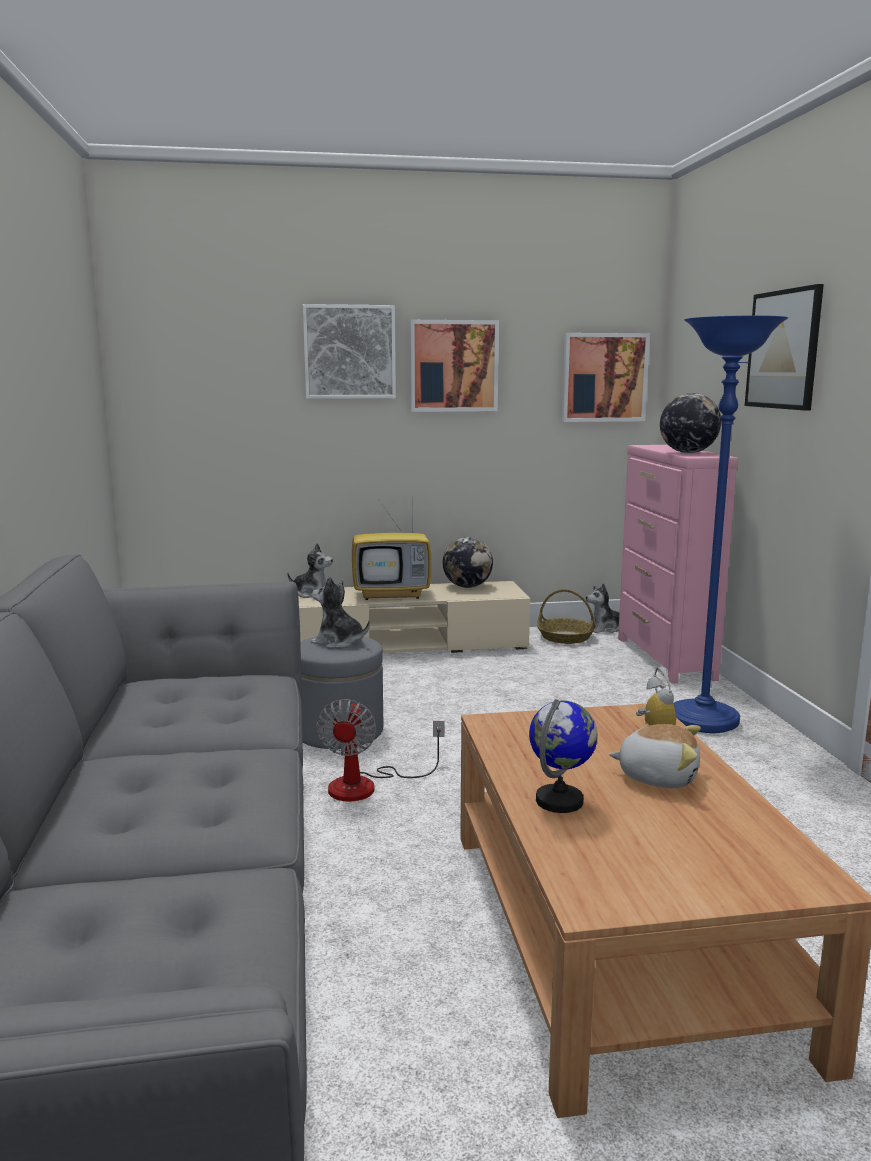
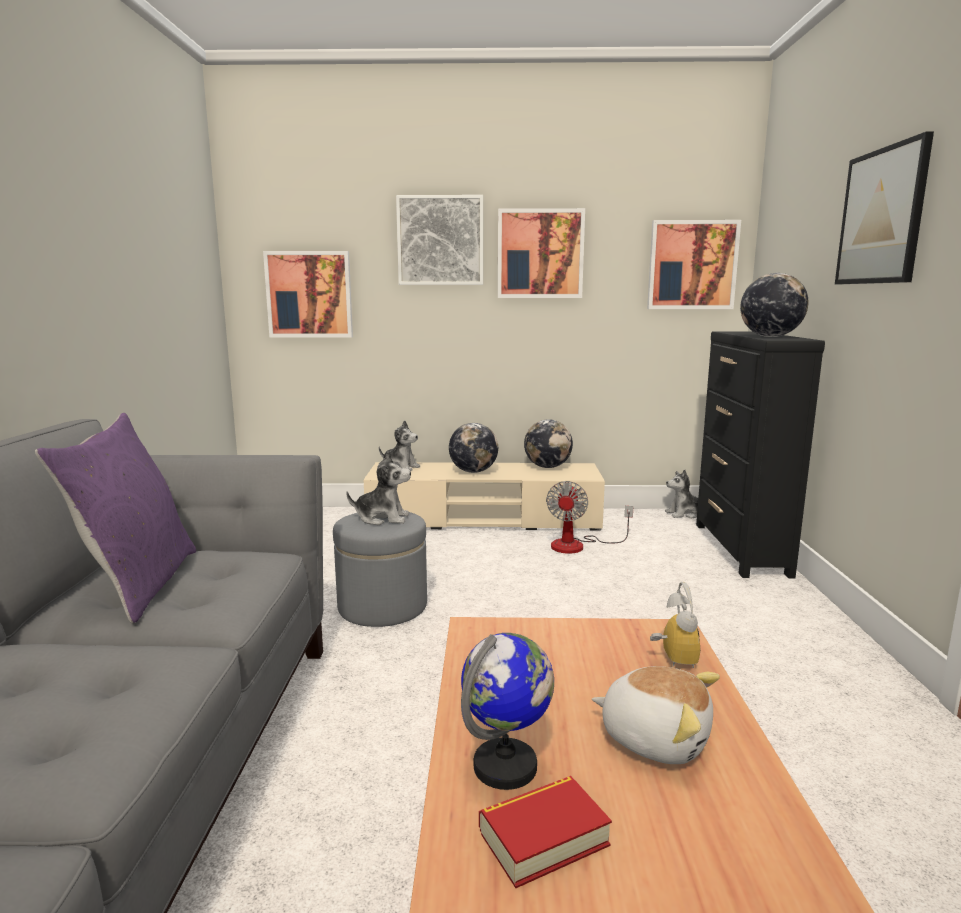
camera: 10 degrees right, 0 degrees up
(168, 707) = (138, 584): none -> purple pillow
(206, 409) = (309, 294): none -> picture
(339, 642) = (382, 518): plush toy -> plush toy turned 150 degrees clockwise
(367, 785) = (382, 673): fan -> fan (578, 545)
(393, 595) = (473, 471): television -> globe
(565, 637) = (642, 520): basket -> none
(604, 833) = (543, 838): none -> book
(665, 658) = (740, 549): pink dresser -> black dresser
(703, 720) = (770, 625): blue floor lamp -> none

